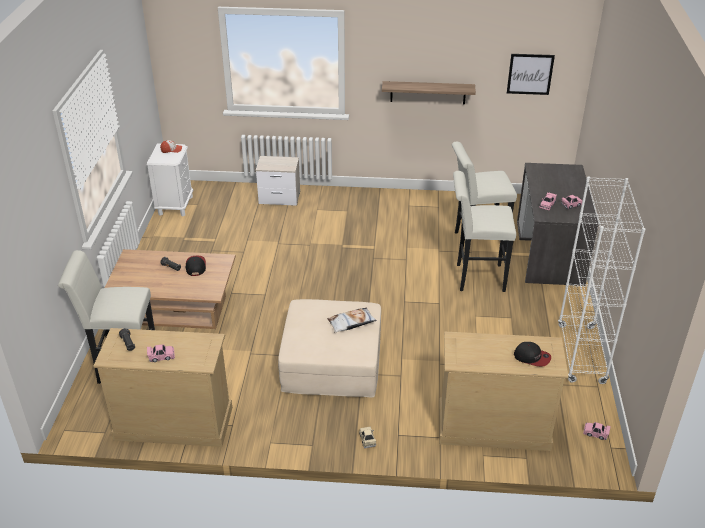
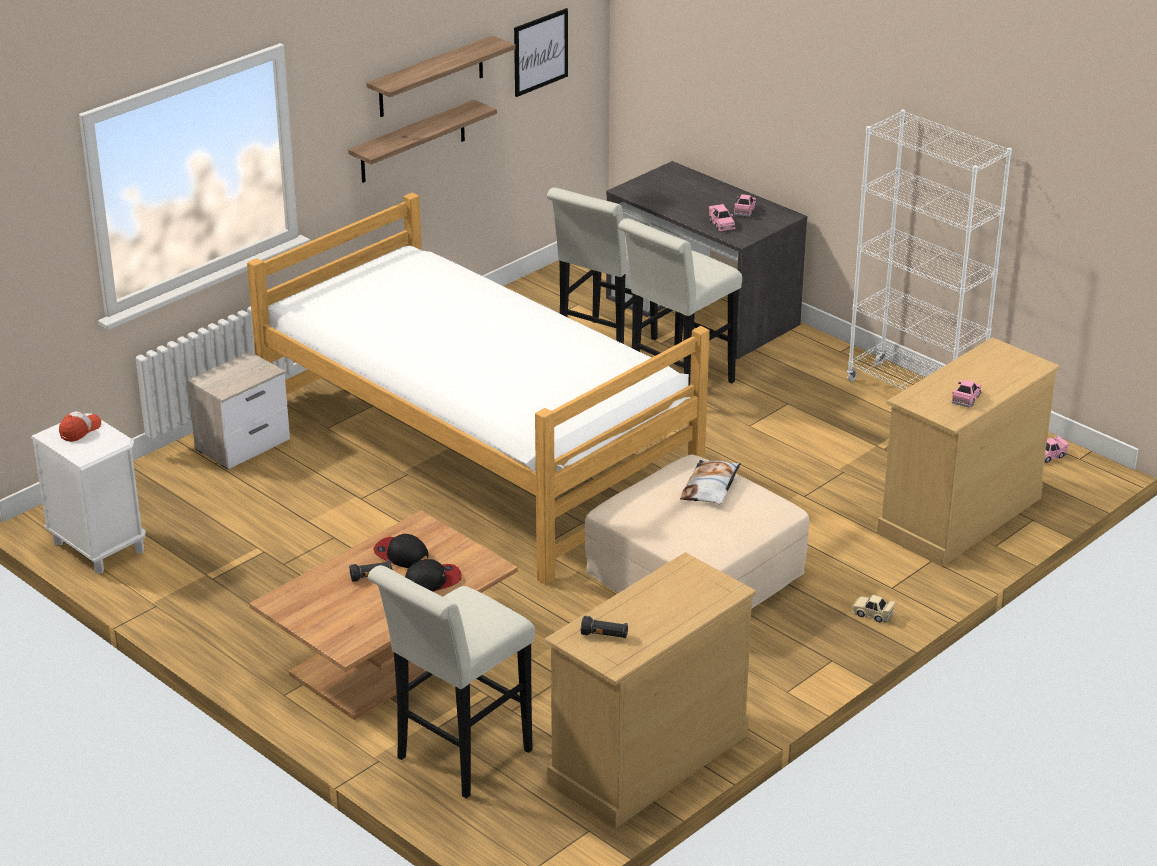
camera: 50 degrees left, 5 degrees down
(161, 356) = (670, 618): pink toy car -> pink toy car (966, 398)
(347, 253) = (477, 453): none -> bed
(445, 61) = (431, 77): none -> shelf
(532, 357) = (1003, 370): cap -> cap (432, 581)

